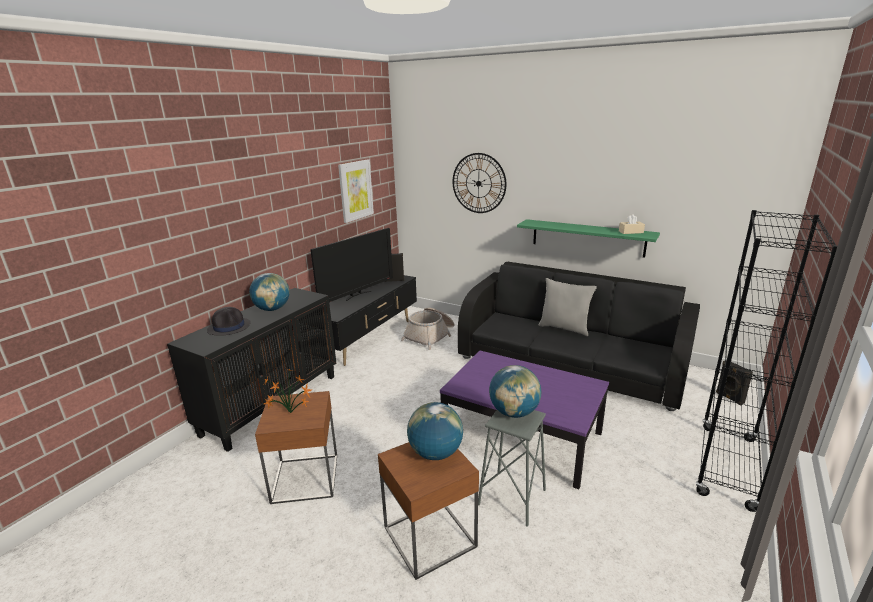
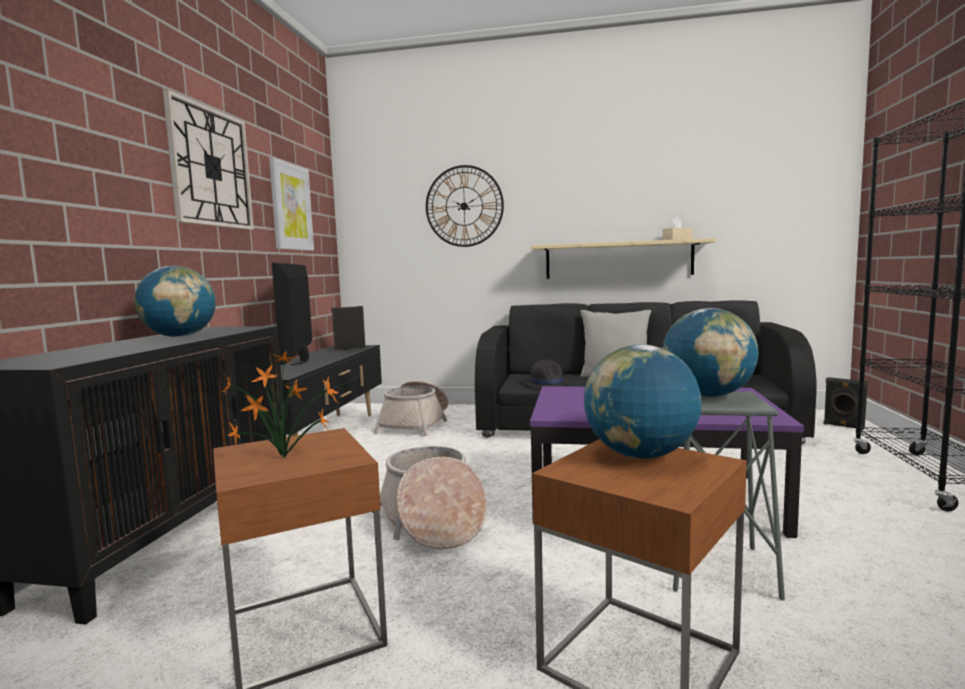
camera: 20 degrees left, 15 degrees down
(229, 327) = (96, 350): black hat -> black hat (547, 383)
(295, 191) = (211, 167): none -> wall clock
(357, 295) = (301, 360): television -> television turned 150 degrees clockwise
(392, 425) = (432, 520): none -> basket
(587, 237) = (618, 260): green shelf -> beige shelf

